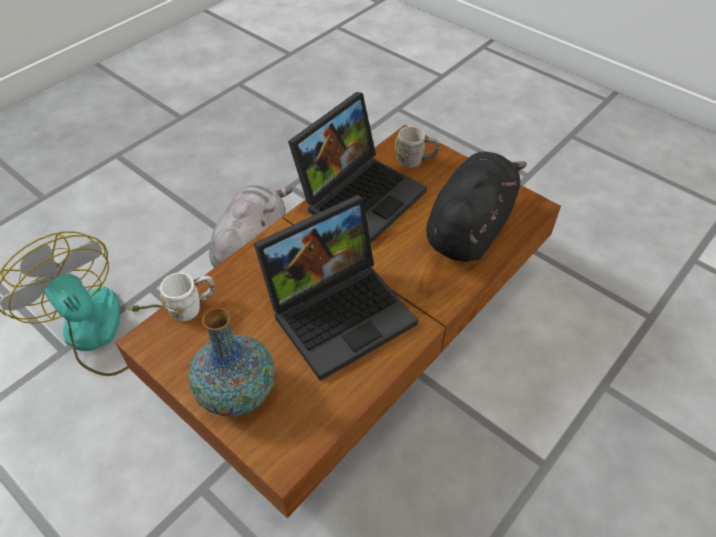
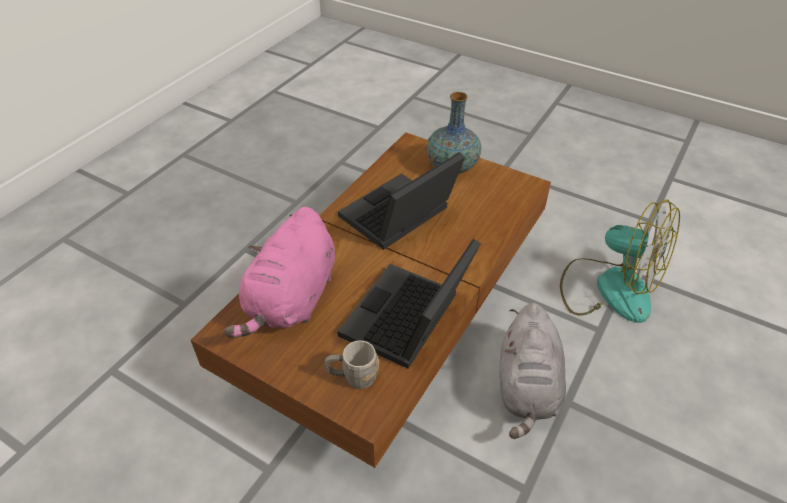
camera: 170 degrees right, 5 degrees down
(192, 307) = (512, 206): white mug -> none
(470, 228) = (292, 300): black plush toy -> pink plush toy

